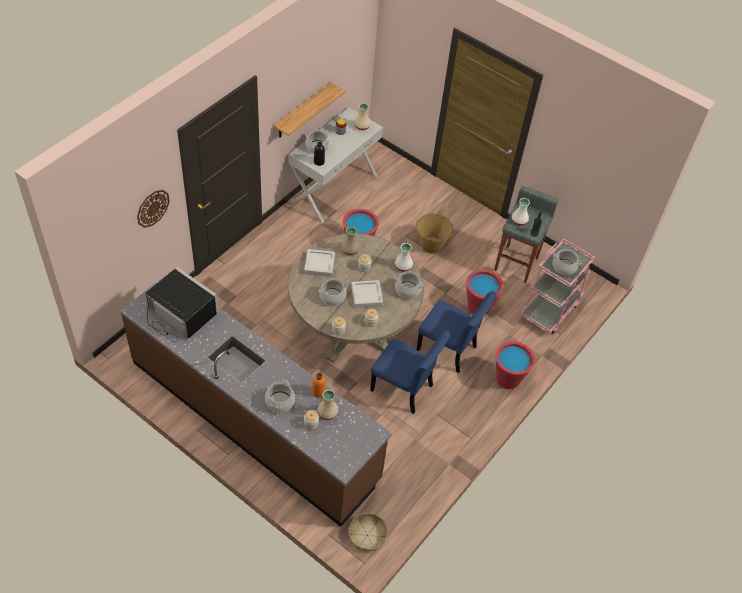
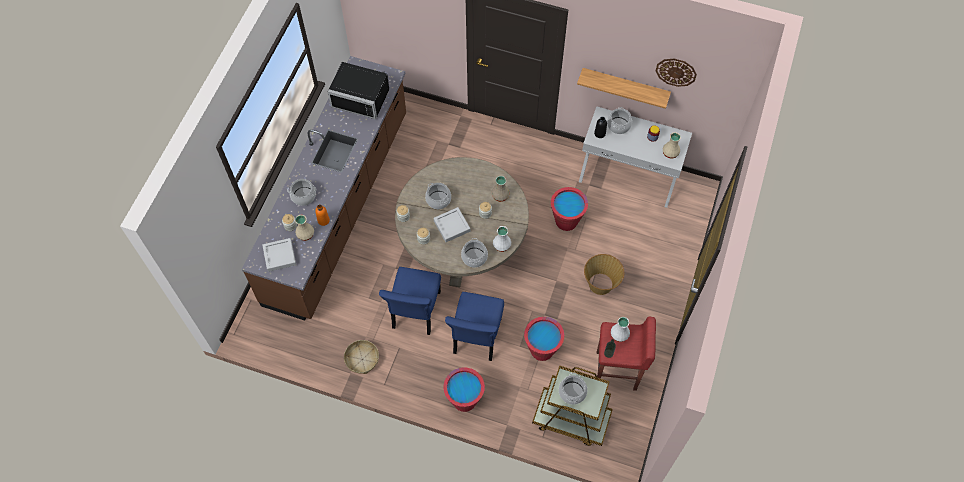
camera: 75 degrees right, 10 degrees up
(152, 208) = (427, 20): wall clock -> wall clock (676, 72)
(180, 315) = (362, 96): black microwave -> black microwave turned 90 degrees clockwise
(319, 265) = (471, 177): grey tray -> grey tray (280, 256)
(367, 535) = (259, 328): basket -> basket (362, 359)
(517, 263) = (617, 371): grey stool -> red stool
(550, 309) = (571, 419): pink cart -> brown cart

